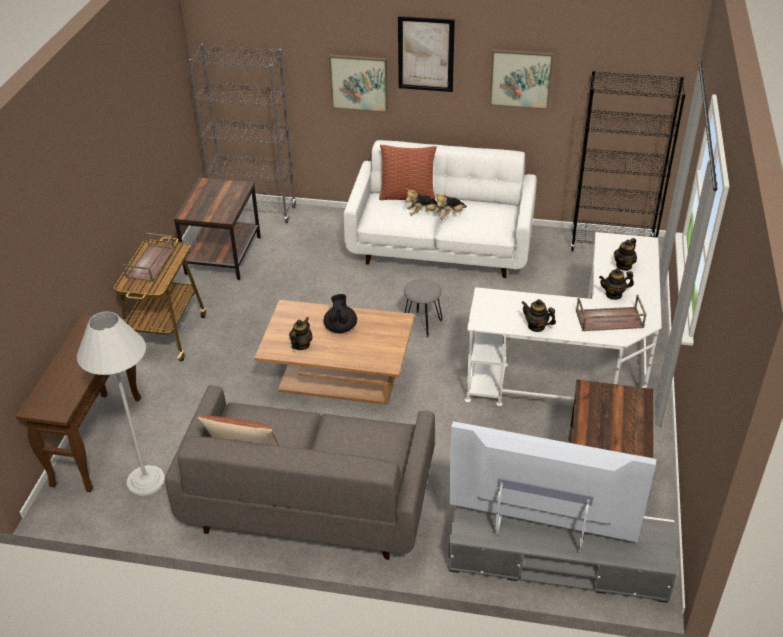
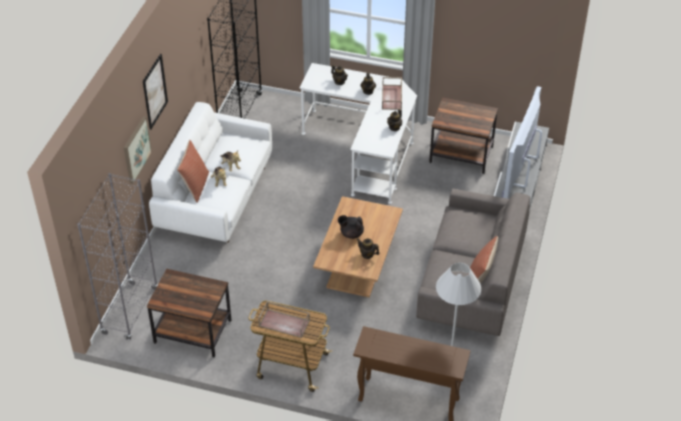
camera: 85 degrees left, 5 degrees up
(422, 323) = (308, 217): grey stool -> none
(520, 78) = (184, 58): picture -> none

